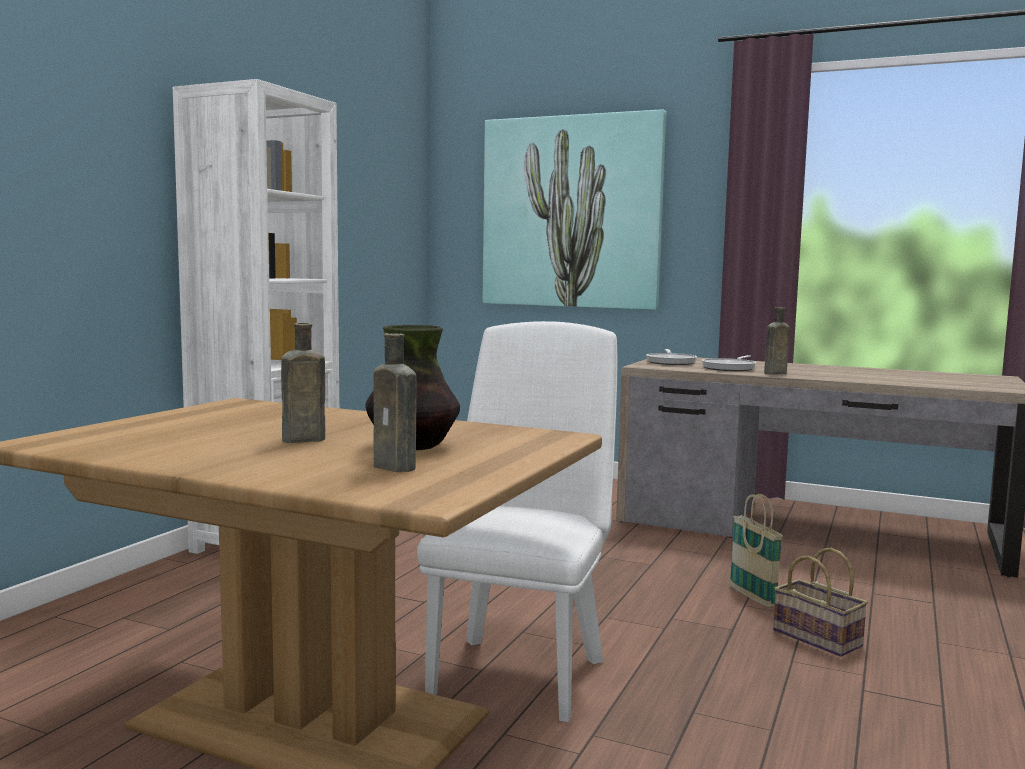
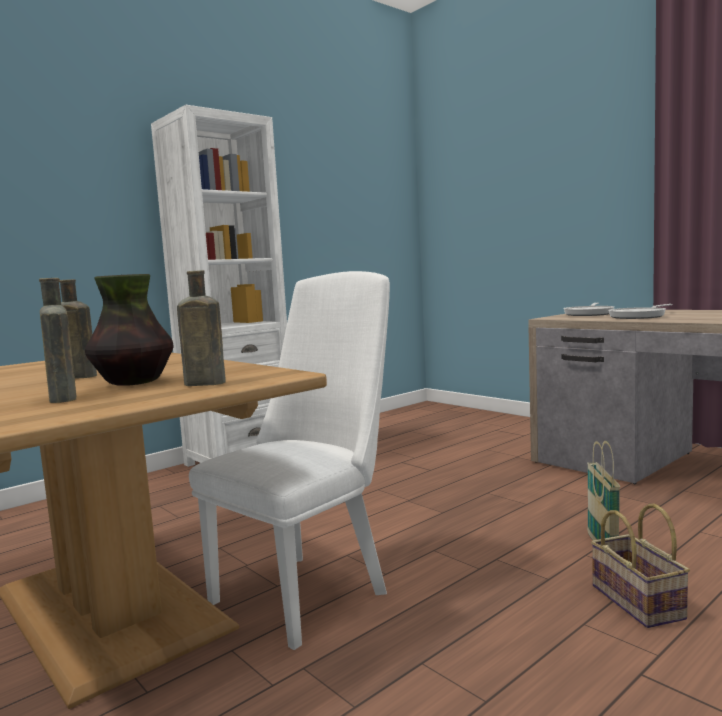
camera: 25 degrees right, 0 degrees up
(571, 212) = (522, 188): picture -> none
(774, 373) = (676, 319): brown bottle -> brown bottle (202, 383)

